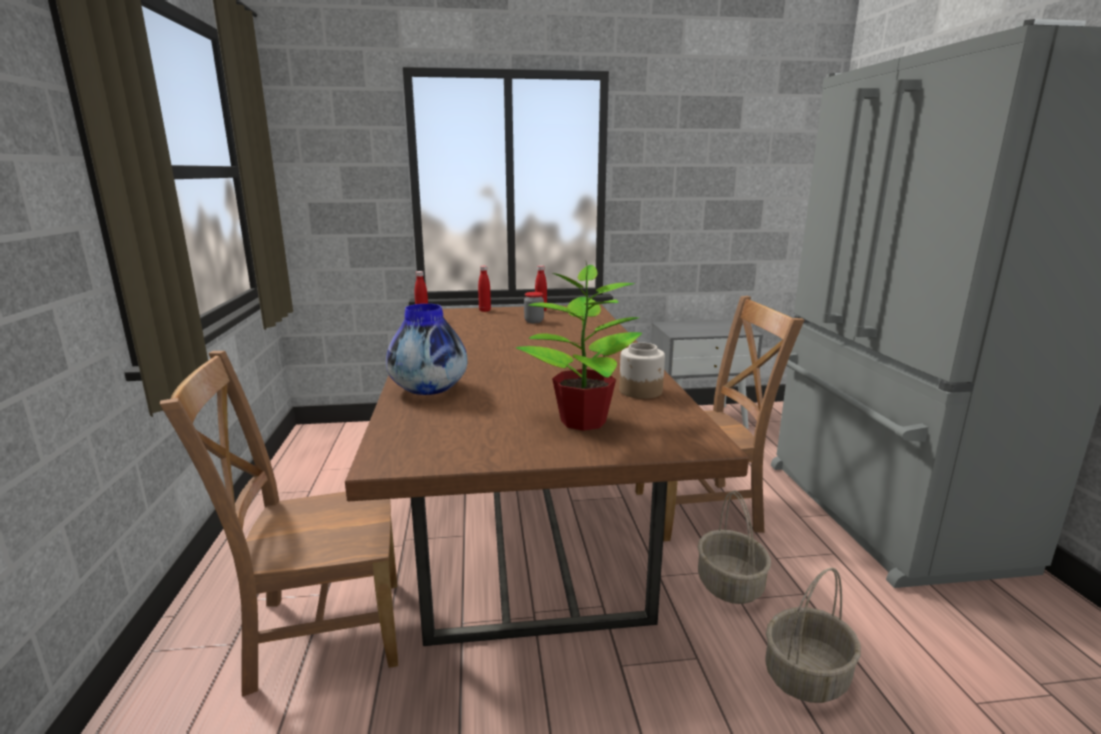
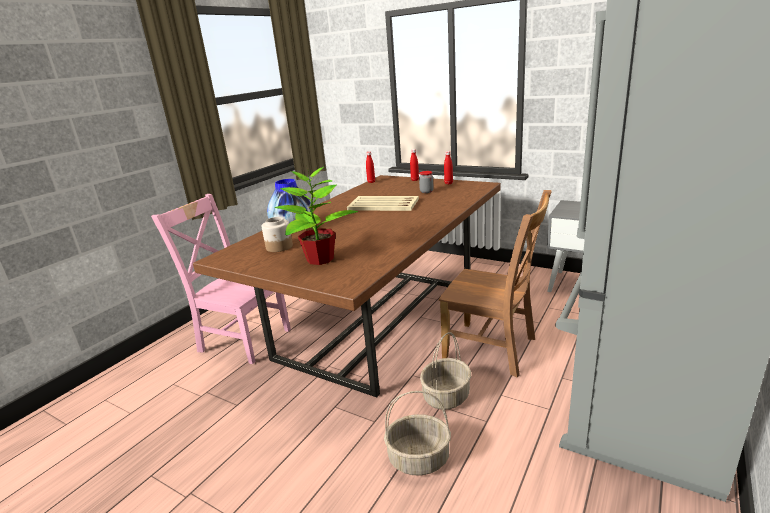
camera: 40 degrees right, 5 degrees up
(320, 633) = (242, 339): brown chair -> pink chair
(510, 342) = (384, 204): none -> beige tray
(641, 391) = (384, 249): jar -> jar (279, 247)

